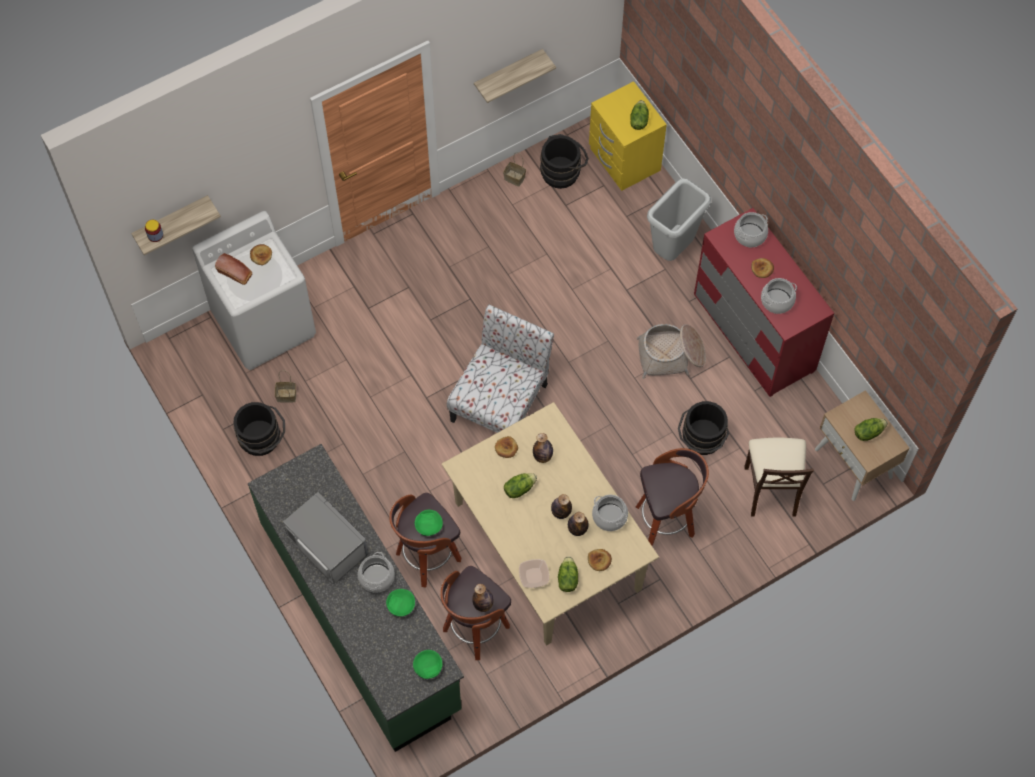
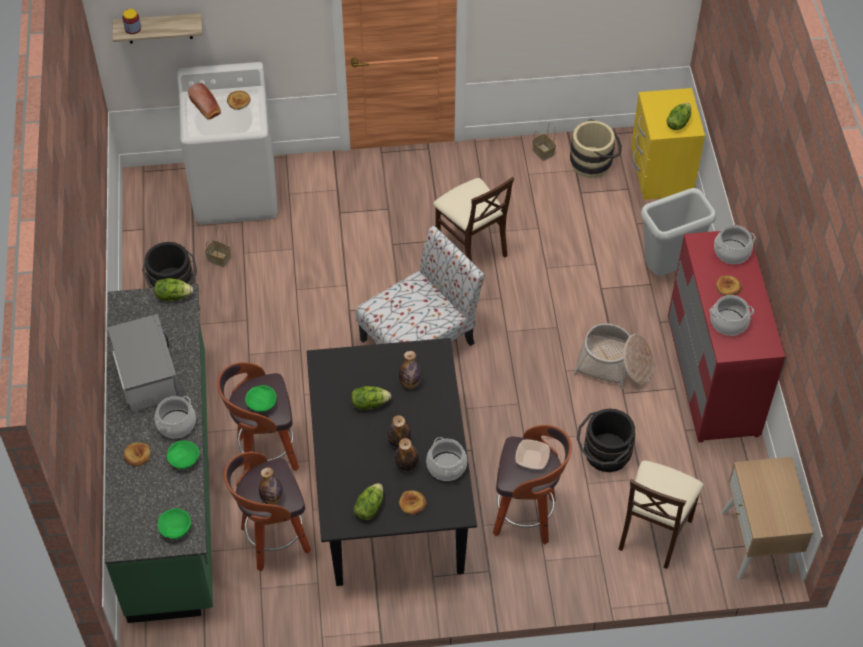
camera: 25 degrees right, 10 degrees down
(500, 295) = (471, 248): none -> beige chair
(506, 448) = (378, 361): bread -> bread (137, 455)
(508, 74) = (556, 23): shelf -> none
(534, 575) = (337, 490): bowl -> bowl (532, 458)
(546, 546) = (390, 491): beige dining table -> black dining table
(563, 171) = (594, 162): black bucket -> beige bucket
(868, 432) = (774, 499): lettuce -> lettuce (173, 296)

